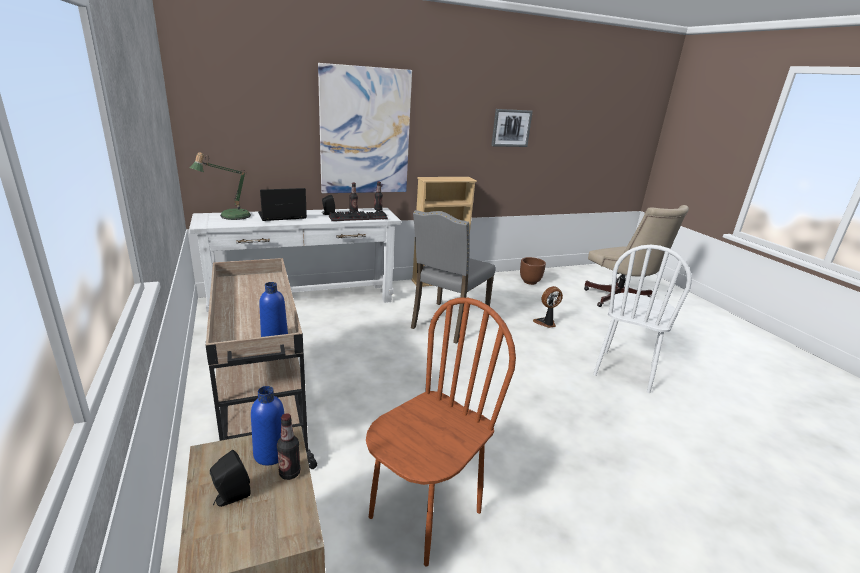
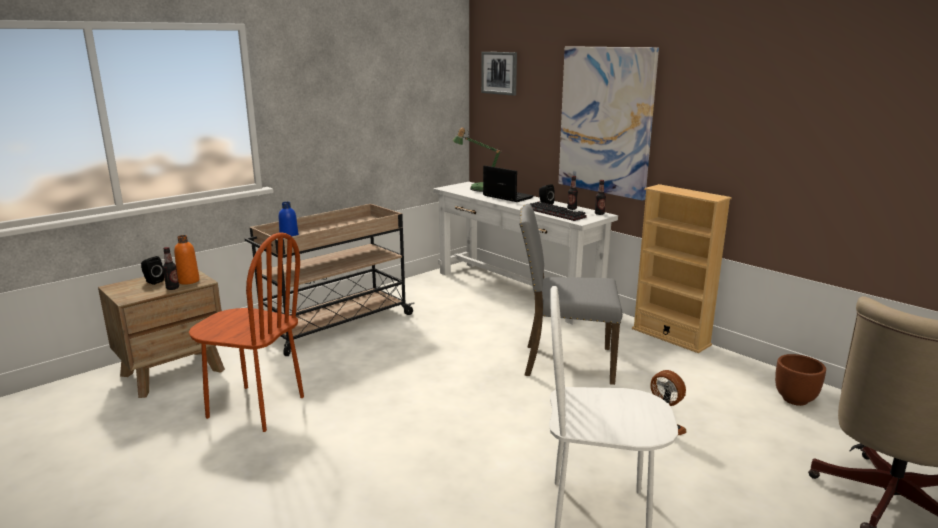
camera: 70 degrees right, 5 degrees down
(271, 453) = (188, 281): blue bottle -> orange bottle
(511, 128) = (812, 130): picture -> picture (499, 73)

